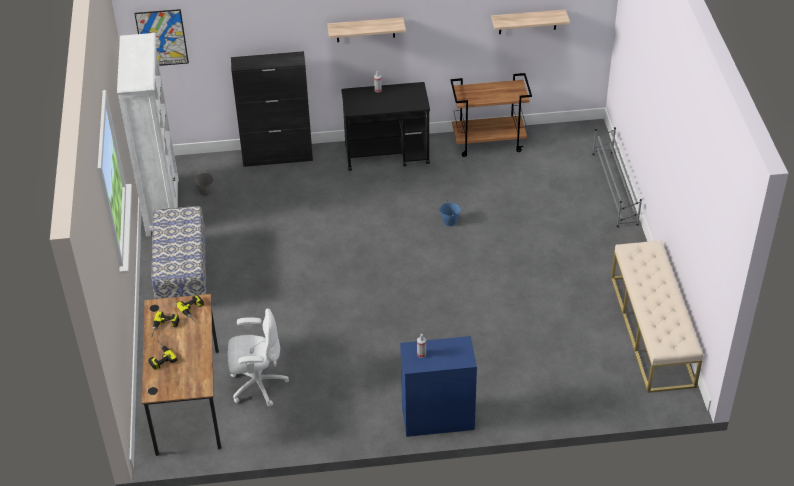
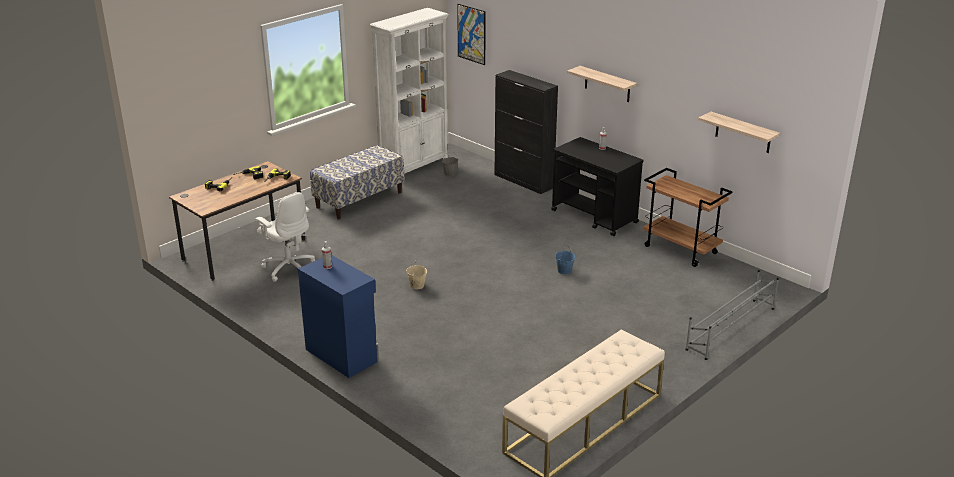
camera: 50 degrees right, 15 degrees down
(379, 318) = (416, 285): none -> beige bucket

